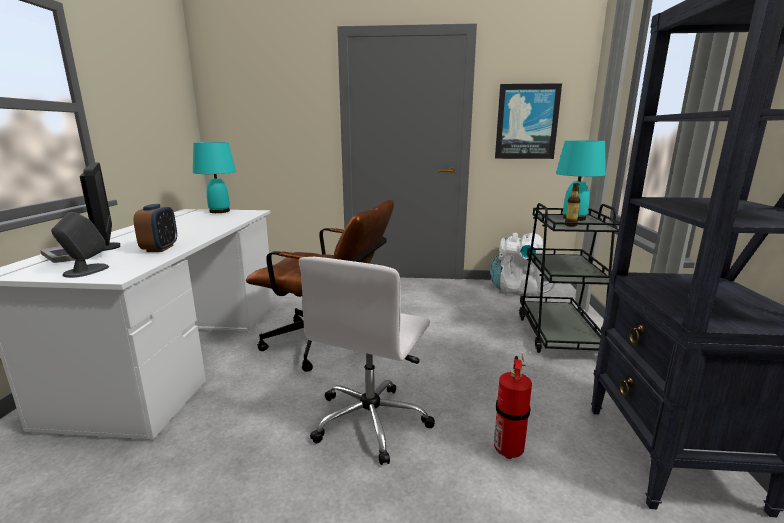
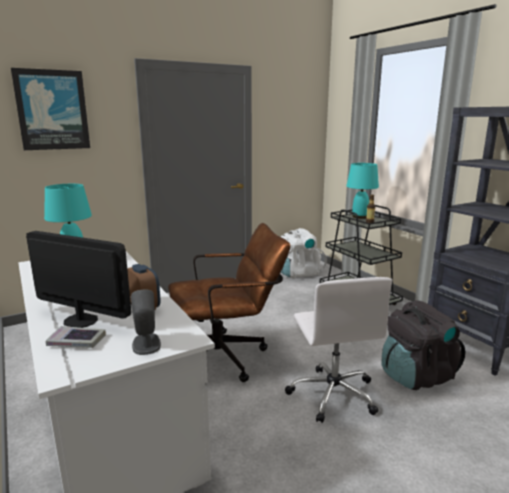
camera: 35 degrees left, 0 degrees up
(508, 448) = (416, 375): fire extinguisher -> black backpack
(526, 122) = (288, 143): picture -> picture (52, 110)

